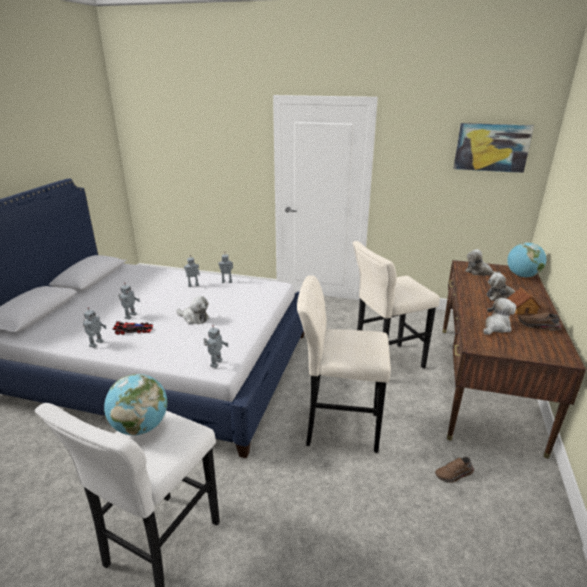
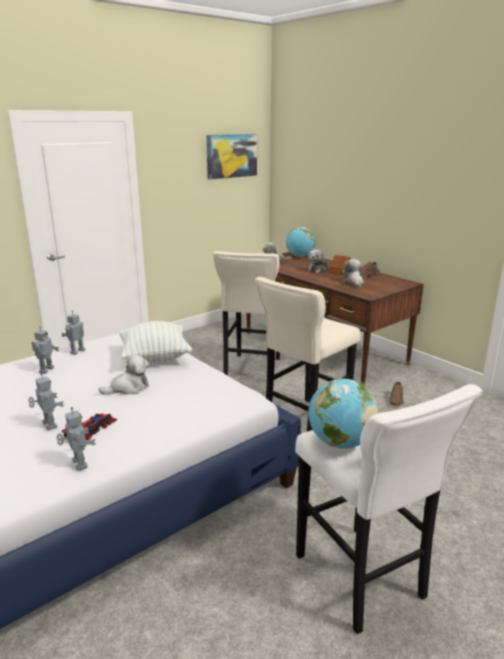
camera: 55 degrees left, 5 degrees down
(215, 363) = (238, 399): toy robot -> none
(246, 308) = (155, 358): none -> pillow

